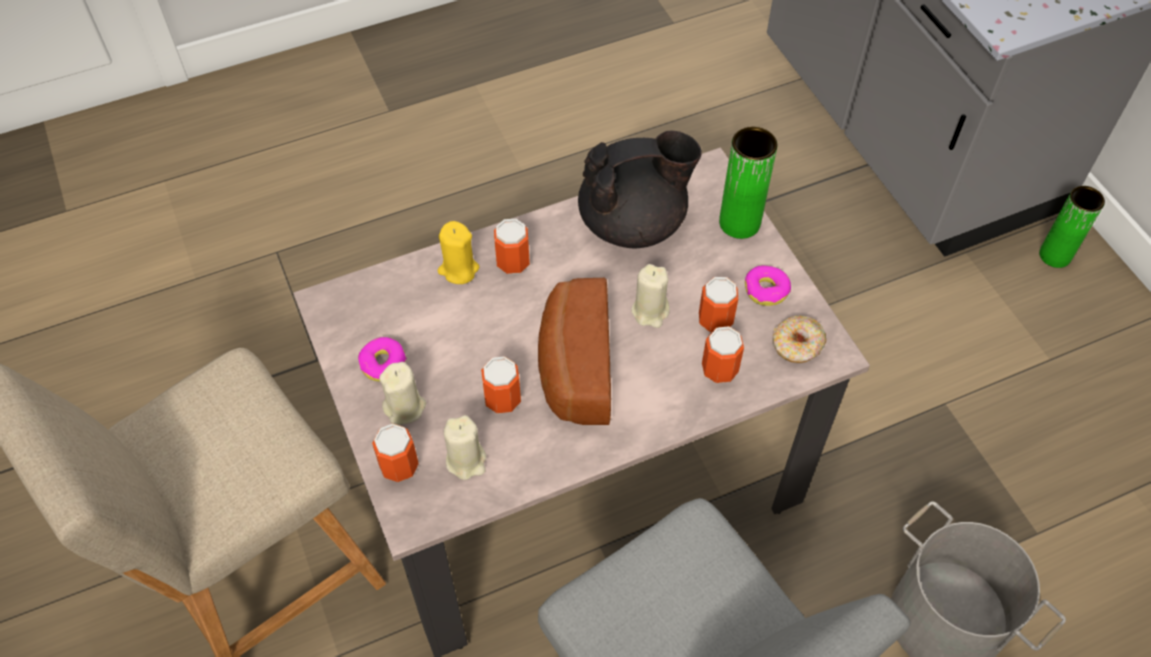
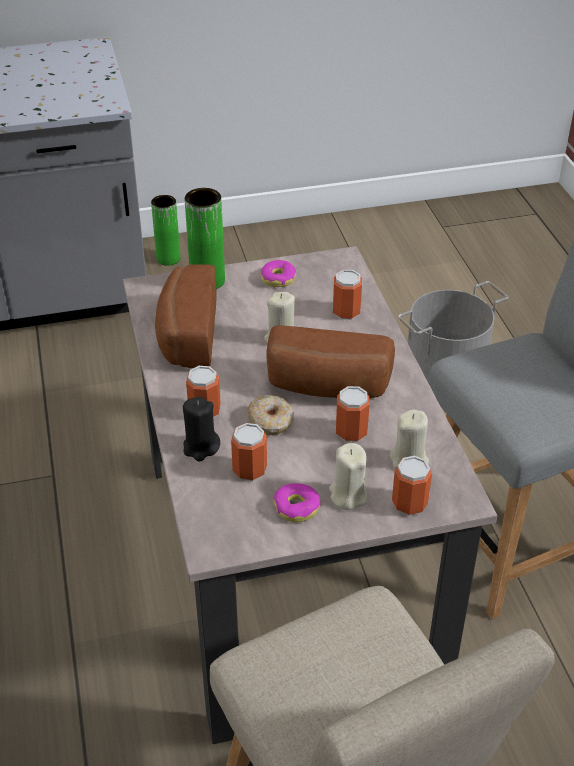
camera: 80 degrees left, 15 degrees down
(458, 269) = (201, 447): yellow candle -> black candle
(634, 222) = (186, 335): black teapot -> bread
(715, 320) = (299, 307): can -> can (250, 470)
(797, 345) = (333, 273): donut -> donut (271, 421)

